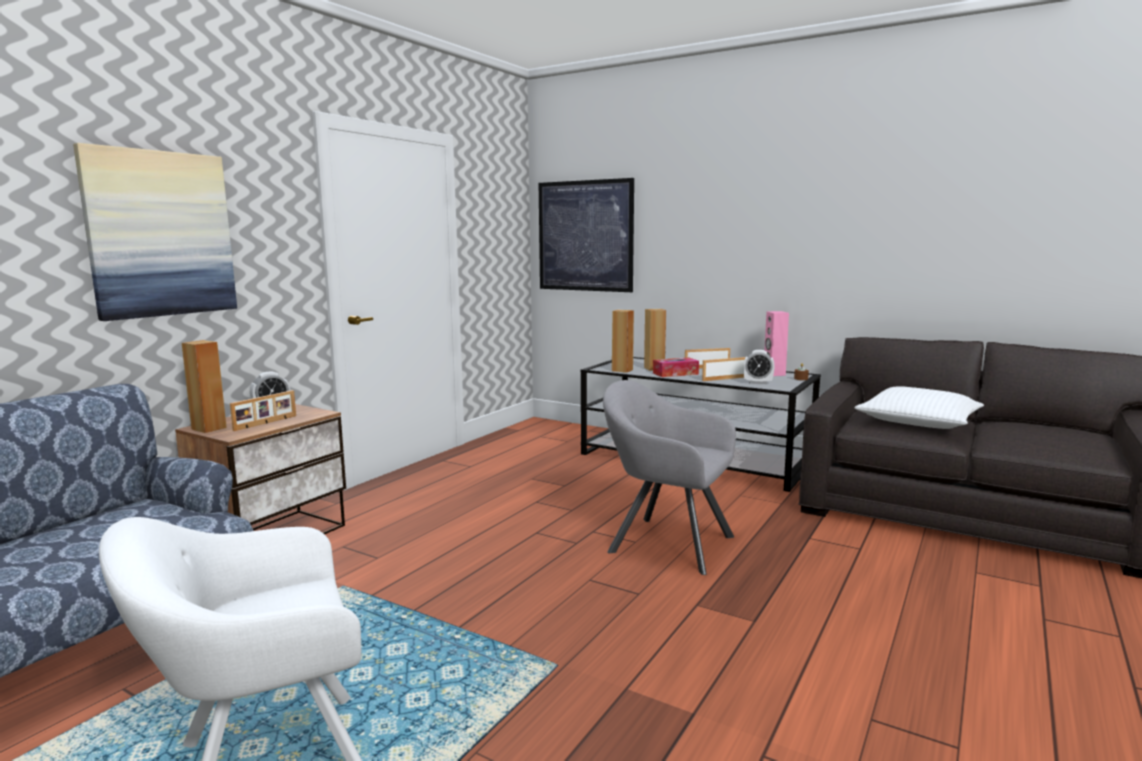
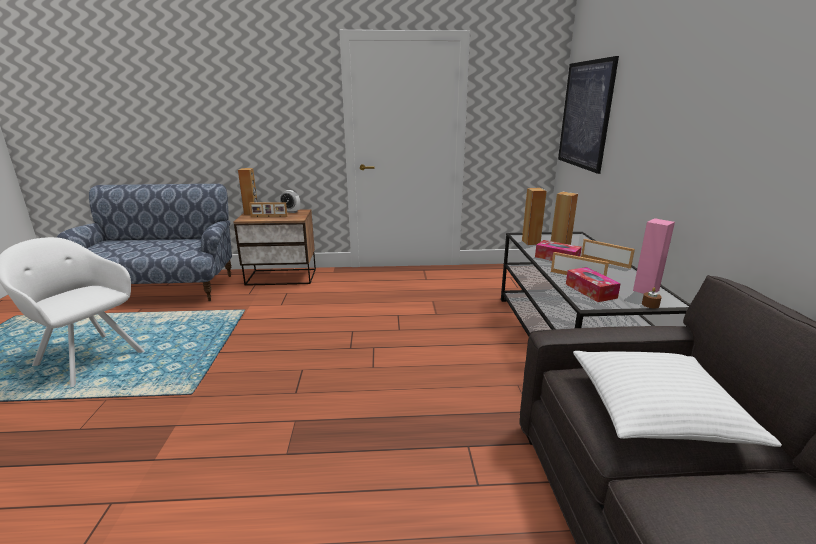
camera: 55 degrees right, 10 degrees up
(160, 234) = (242, 111): picture -> none
(665, 543) = (383, 379): grey armchair -> none
(758, 382) = (590, 291): alarm clock -> tissue box

